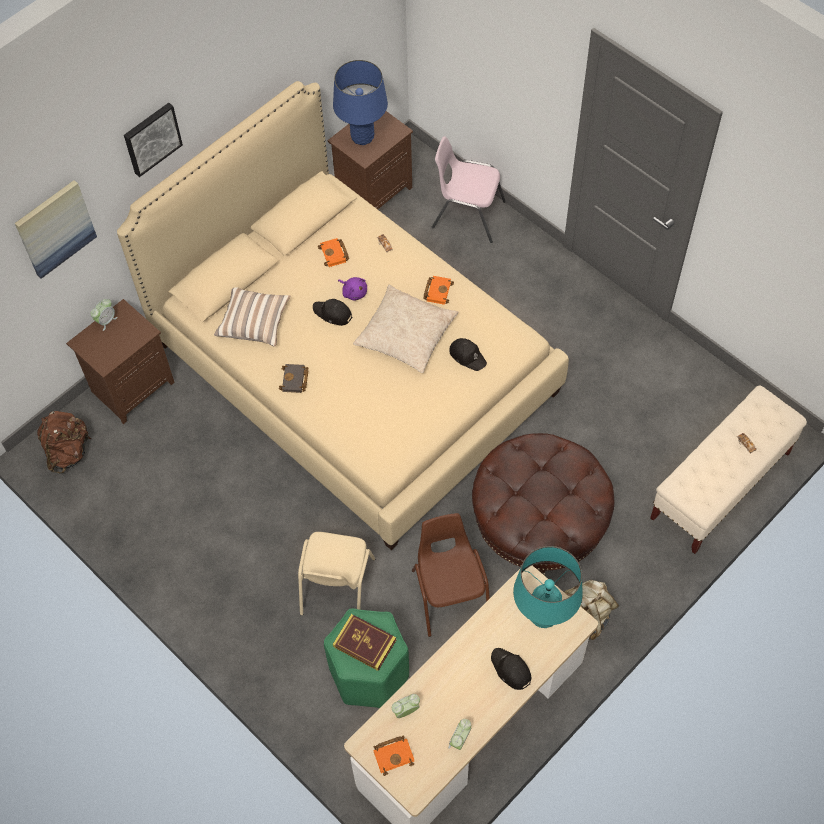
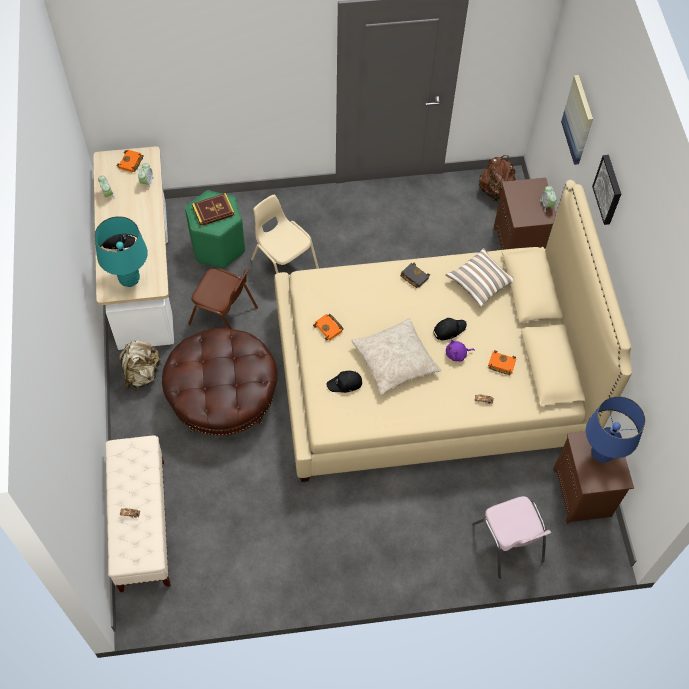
camera: 125 degrees right, 0 degrees up
(437, 291) = (415, 405): orange book -> orange book (329, 328)
(467, 214) = (508, 543): pink chair -> pink chair turned 105 degrees clockwise

